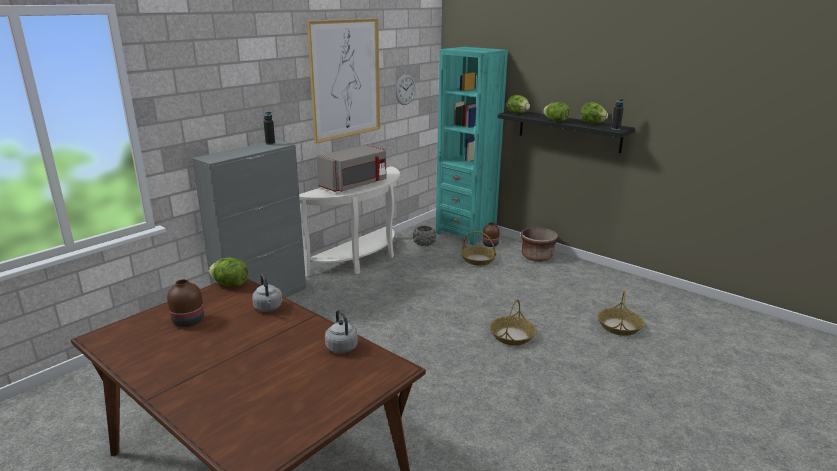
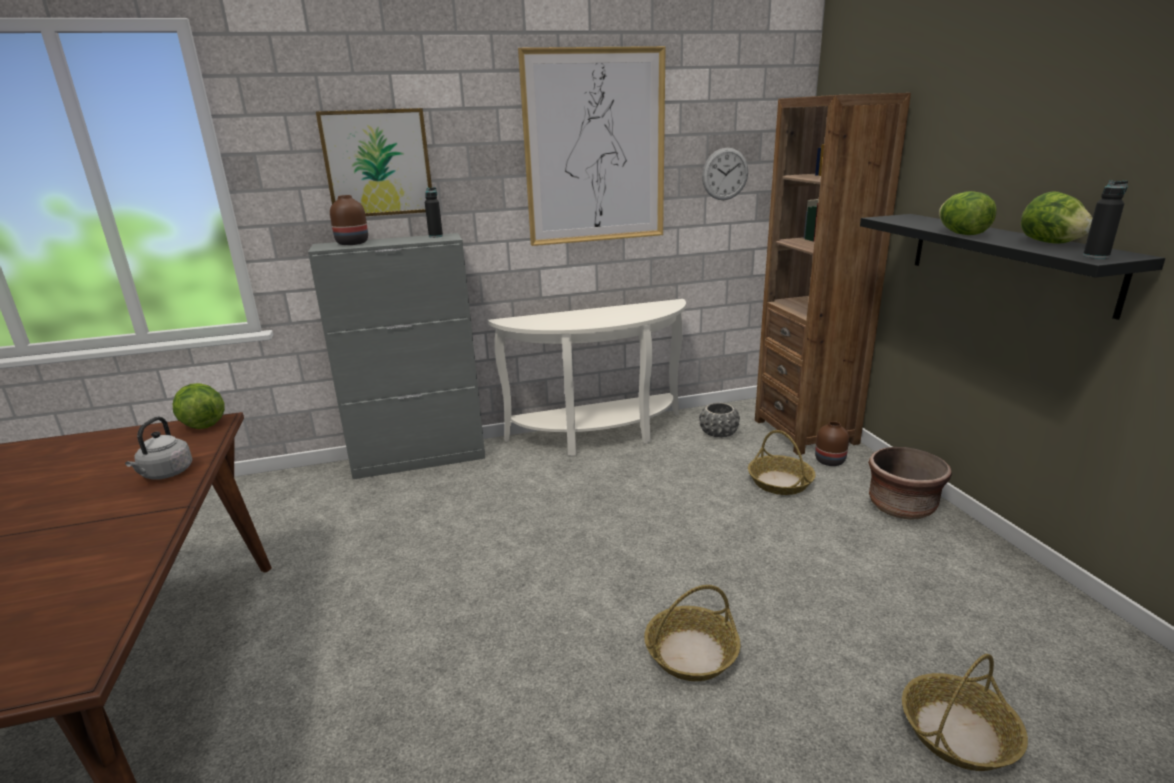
camera: 35 degrees right, 0 degrees up
(189, 321) = (71, 463): brown vase -> brown vase (353, 243)
(230, 98) = (378, 163): none -> picture
(341, 346) = (102, 579): grey kettle -> none
(355, 185) = (586, 317): grey microwave -> none
(465, 233) = (805, 431): turquoise bookcase -> brown bookcase
(517, 113) = (904, 219): lettuce -> none

